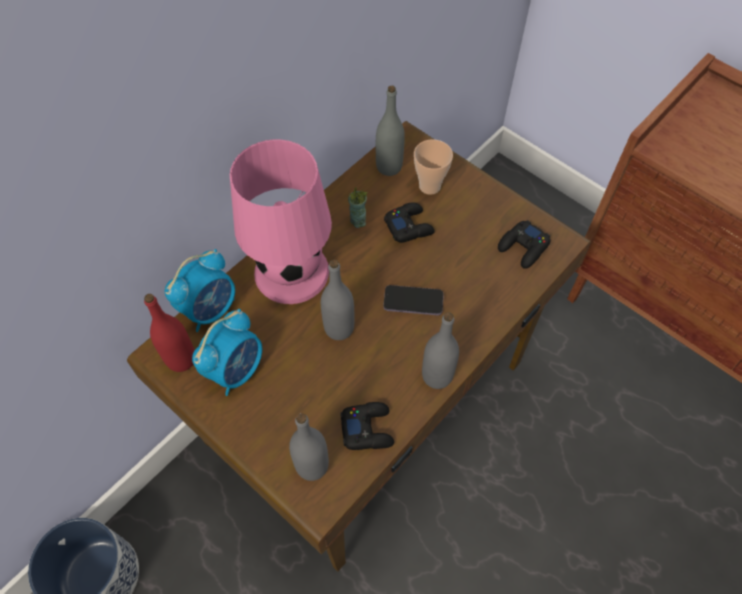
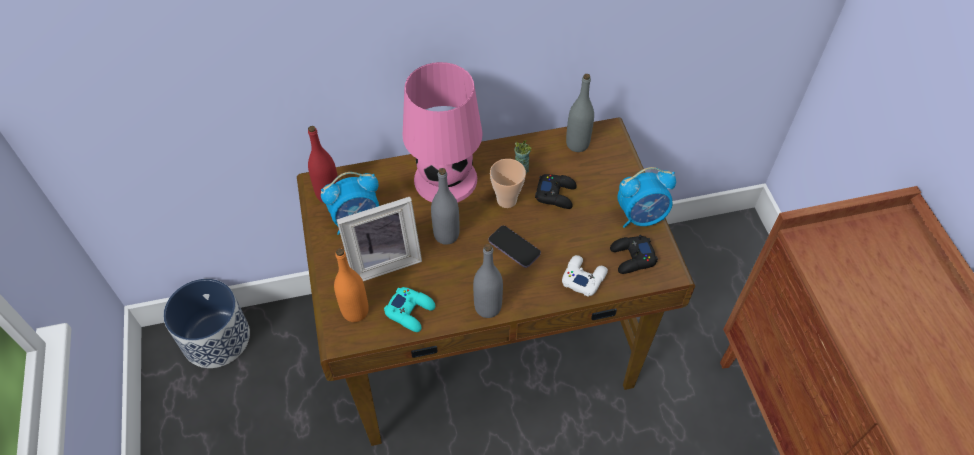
camera: 35 degrees right, 5 degrees down
(210, 309) = (372, 173): alarm clock -> alarm clock (641, 217)
(297, 393) = (383, 260): none -> picture frame
(312, 465) = (355, 311): grey bottle -> orange bottle
(367, 429) = (410, 311): black game controller -> turquoise game controller
(429, 186) = (597, 174): cup -> cup (506, 200)
(497, 292) = (583, 277): none -> white game controller

